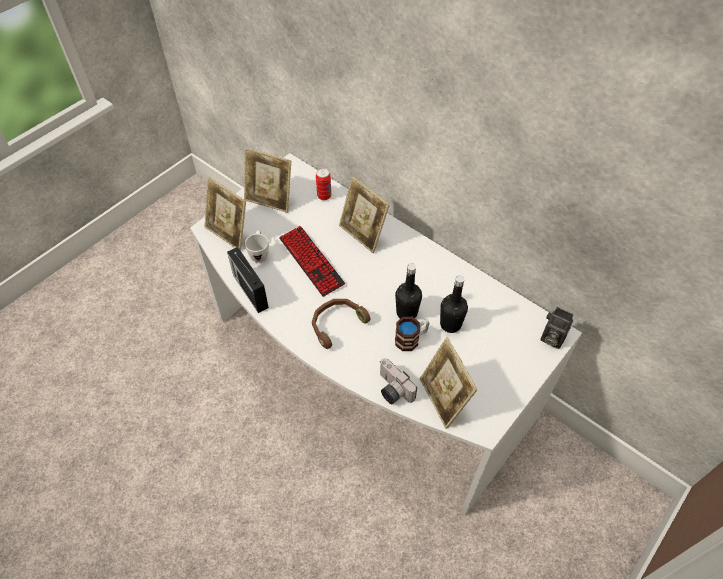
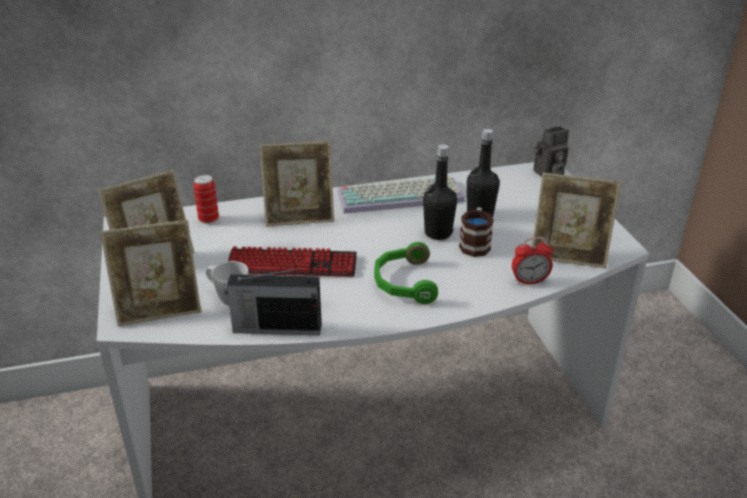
camera: 55 degrees left, 20 degrees down
(336, 324) = (403, 282): brown headphones -> green headphones
(392, 390) = (529, 281): camera -> alarm clock
(436, 268) = (401, 195): none -> keyboard

